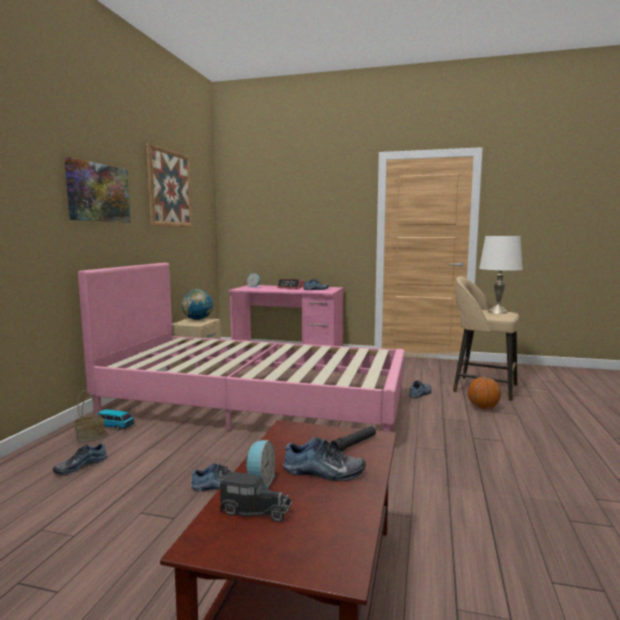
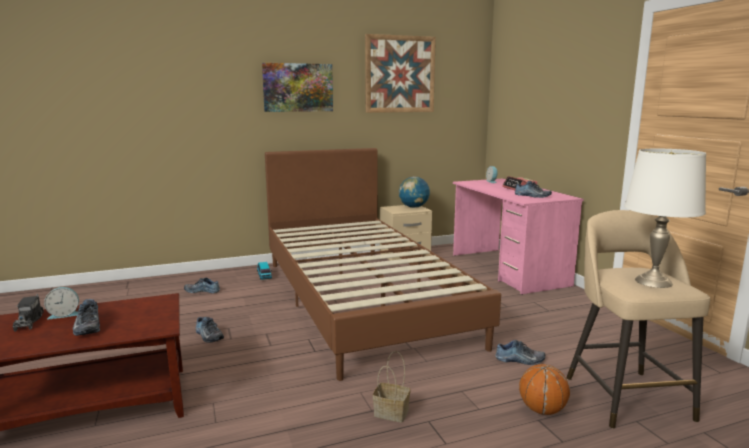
camera: 55 degrees right, 5 degrees up
(89, 438) = (240, 278): basket -> basket (390, 413)
(255, 405) = (360, 299): pink bed -> brown bed
(354, 444) = (142, 324): black flashlight -> none

